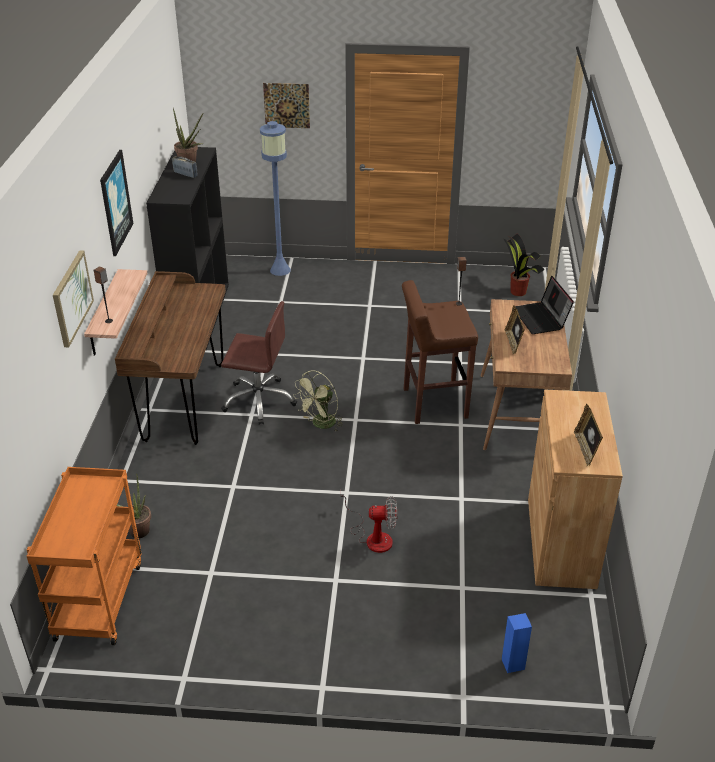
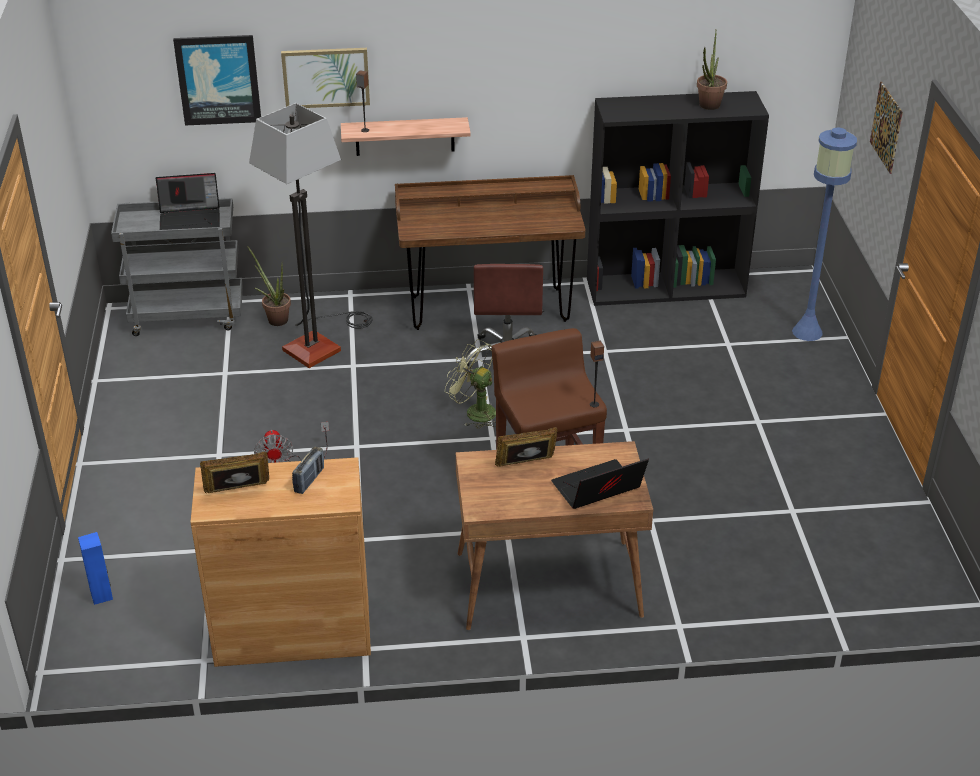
camera: 80 degrees right, 0 degrees up
(80, 504) = (191, 219): none -> laptop
(98, 599) = (188, 316): orange cart -> grey cart
(115, 202) = (494, 53): picture -> picture (218, 79)
(185, 174) = (679, 108): radio -> radio (309, 480)
(189, 504) = (320, 342): none -> floor lamp
(518, 291) = (880, 573): potted plant -> none

